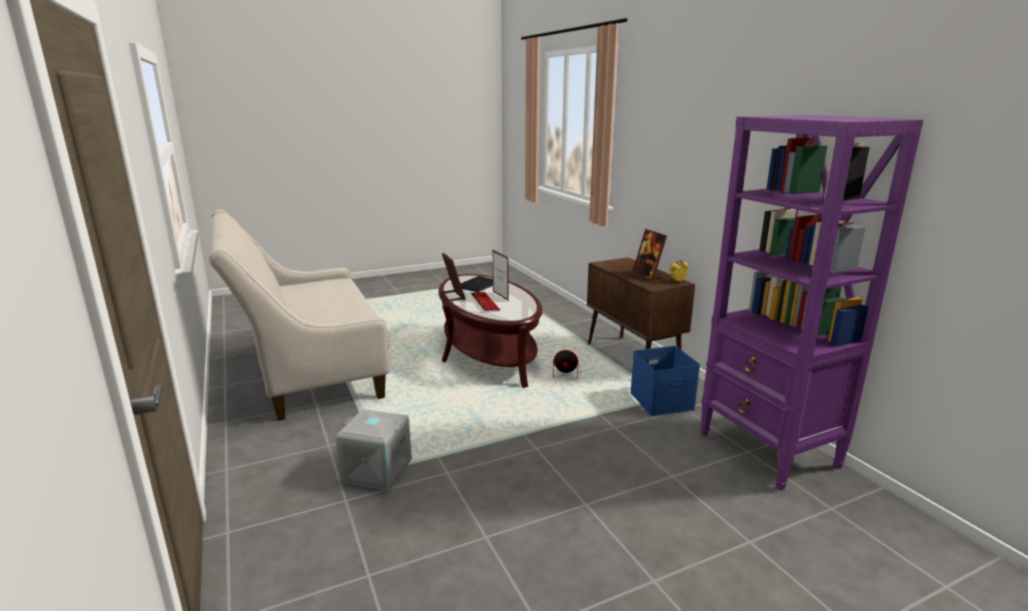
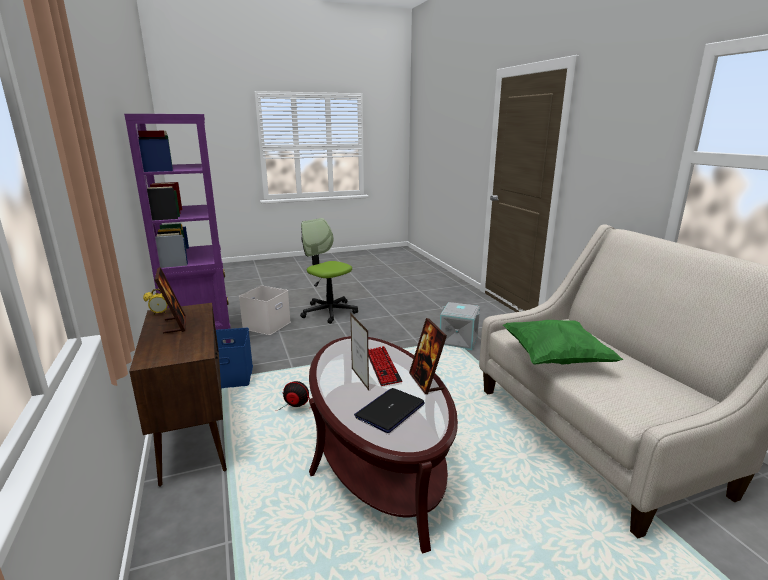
camera: 175 degrees left, 0 degrees up
(350, 302) = (555, 359): none -> green pillow
(621, 542) = (329, 311): none -> office chair
(709, 491) = (266, 325): none -> white storage box

